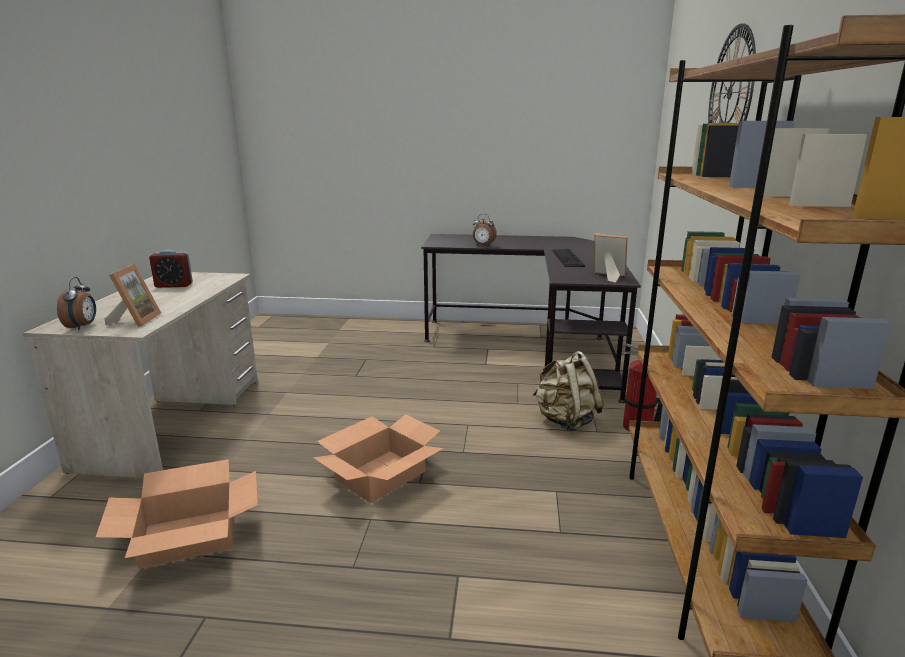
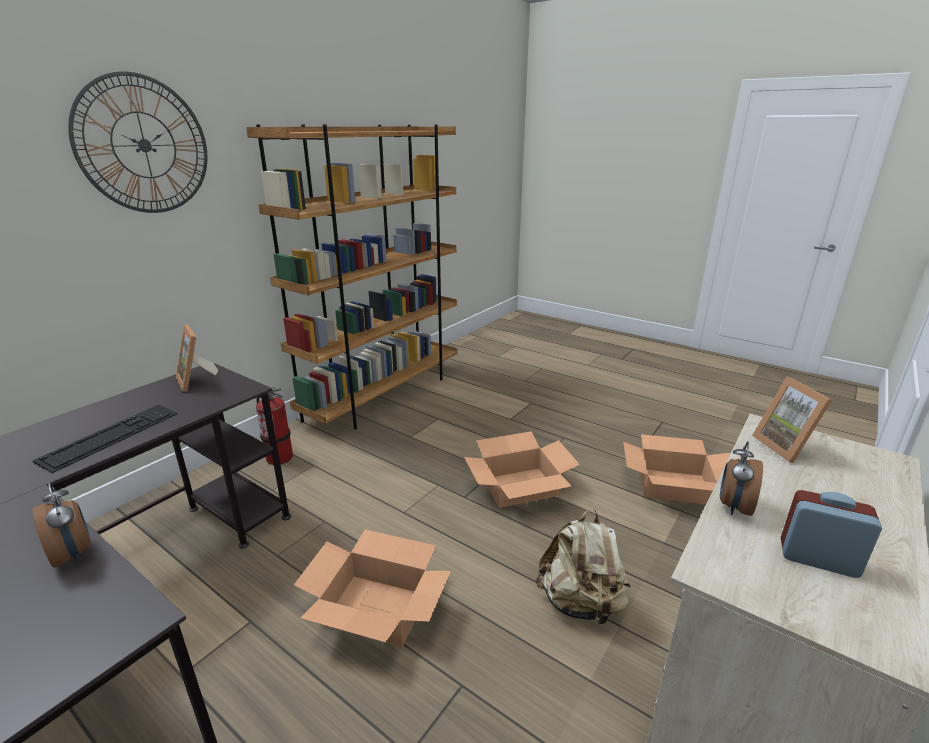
camera: 150 degrees left, 5 degrees up
(82, 326) = (847, 450): alarm clock -> alarm clock (733, 506)
(135, 320) = (786, 446): picture frame -> picture frame turned 45 degrees counterclockwise
(426, 382) = (376, 608): none -> cardboard box
(565, 421) = (319, 483): beige backpack -> beige backpack (580, 603)

